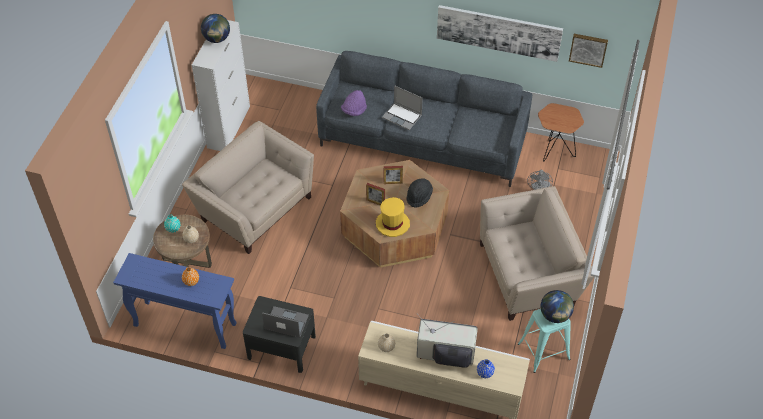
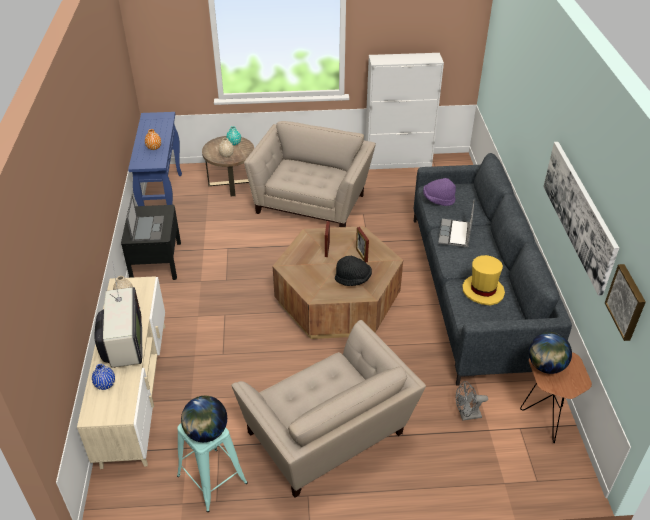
camera: 70 degrees right, 10 degrees down
(217, 39) = (411, 58): globe -> globe (545, 366)
(392, 224) = (303, 269): yellow hat -> yellow hat (483, 291)

